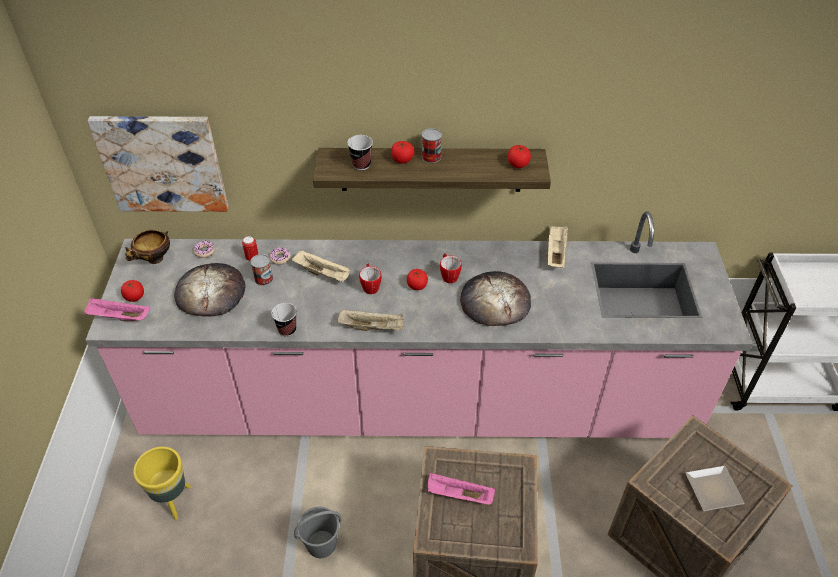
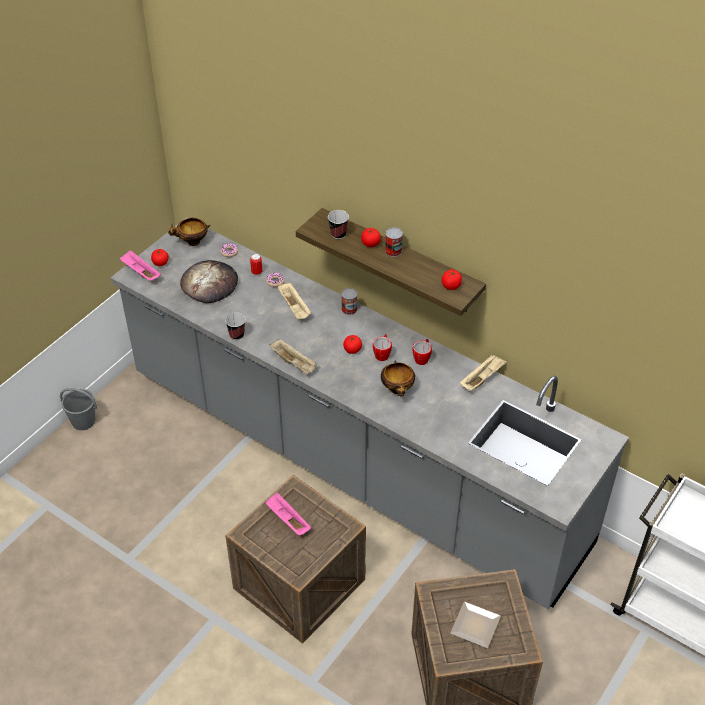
camera: 35 degrees right, 0 degrees up
(162, 163) = (219, 173): picture -> none
(173, 500) = (131, 430): yellow planter -> none
(263, 279) = (251, 291): can -> can (349, 309)
(321, 544) = (202, 515): grey bucket -> grey bucket (83, 421)
(370, 286) = (319, 333): mug -> mug (422, 358)
(419, 403) = (352, 459): pink counter -> grey counter
(495, 301) = (398, 390): bread -> bowl

